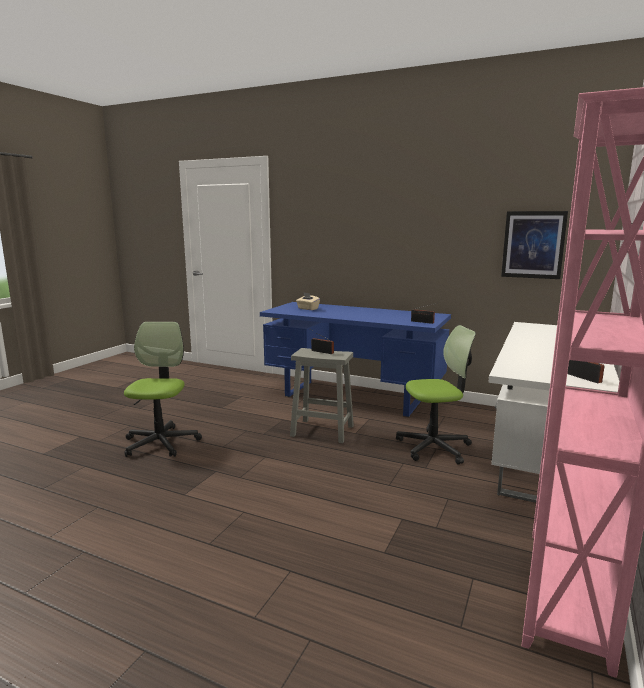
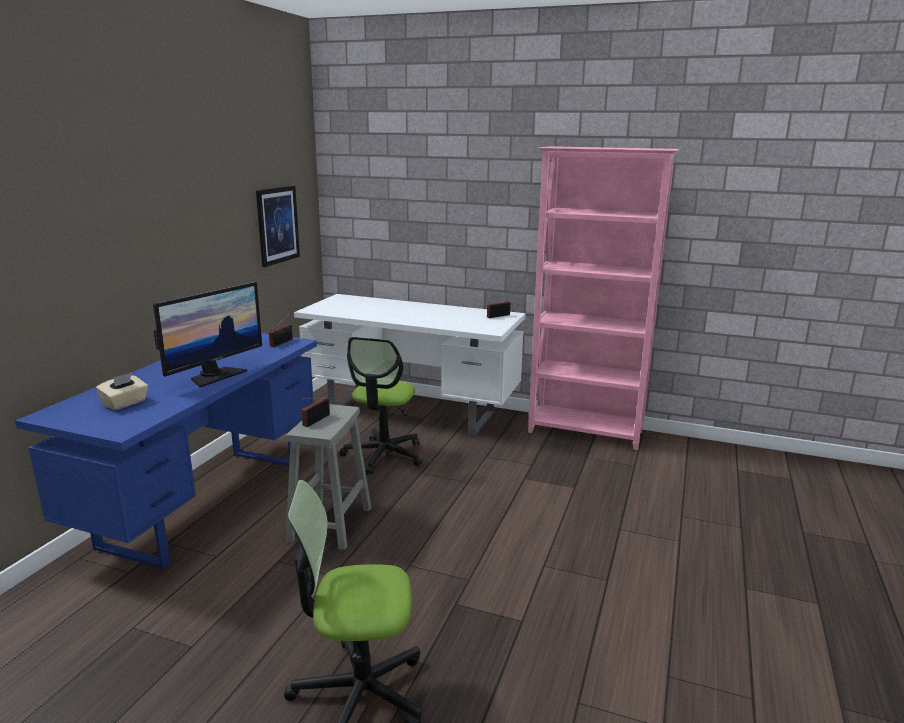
camera: 95 degrees left, 5 degrees up
(349, 315) = (215, 376): none -> monitor
(434, 447) = (383, 455): office chair -> office chair turned 150 degrees counterclockwise

